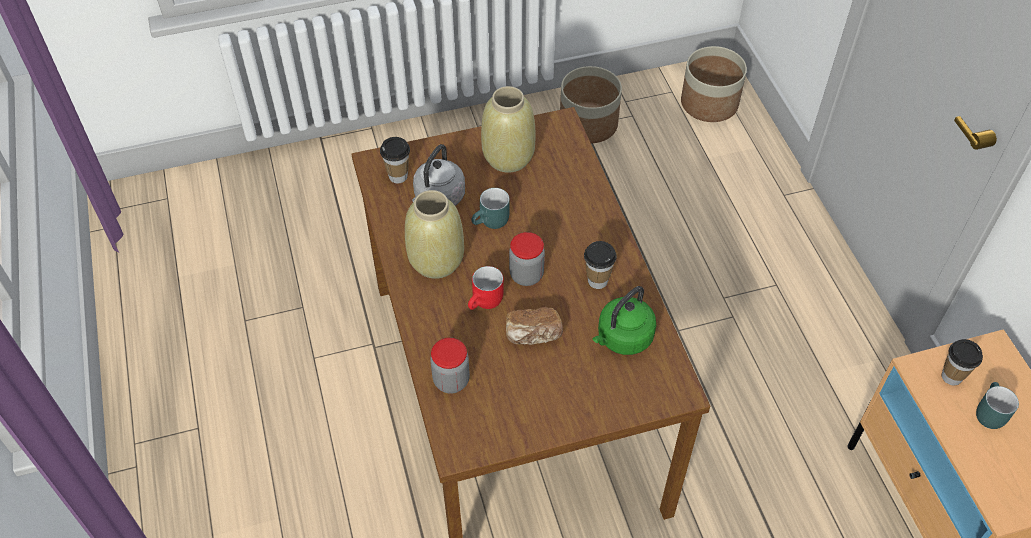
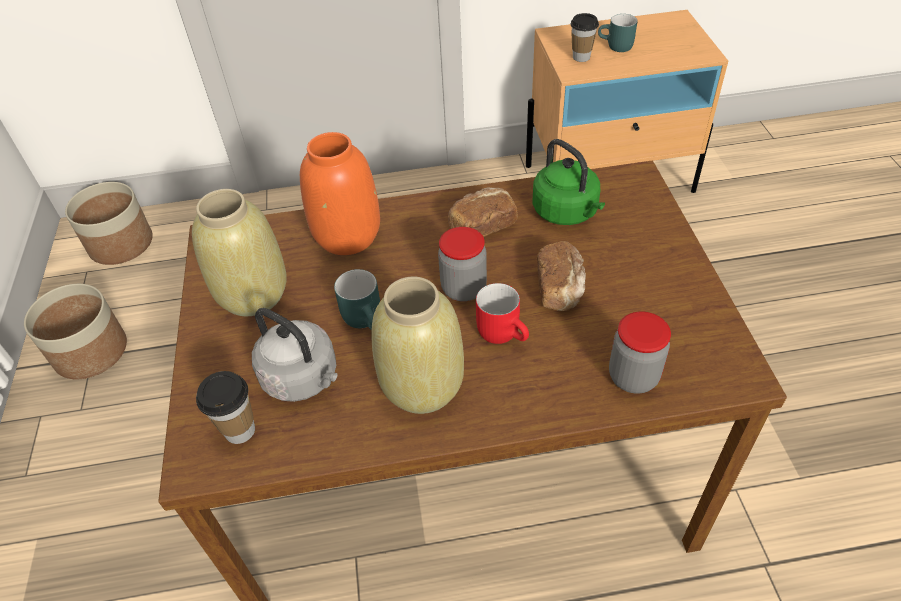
camera: 80 degrees left, 5 degrees down
(573, 199) = (348, 236): none -> orange vase
(597, 280) = (482, 226): cup -> bread

